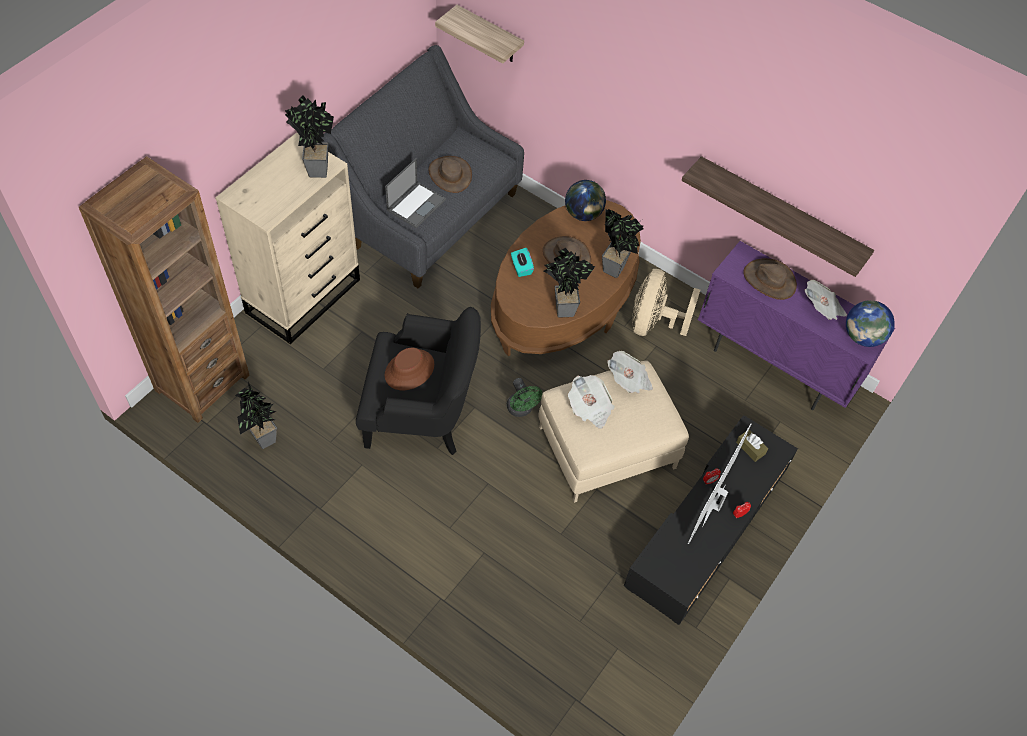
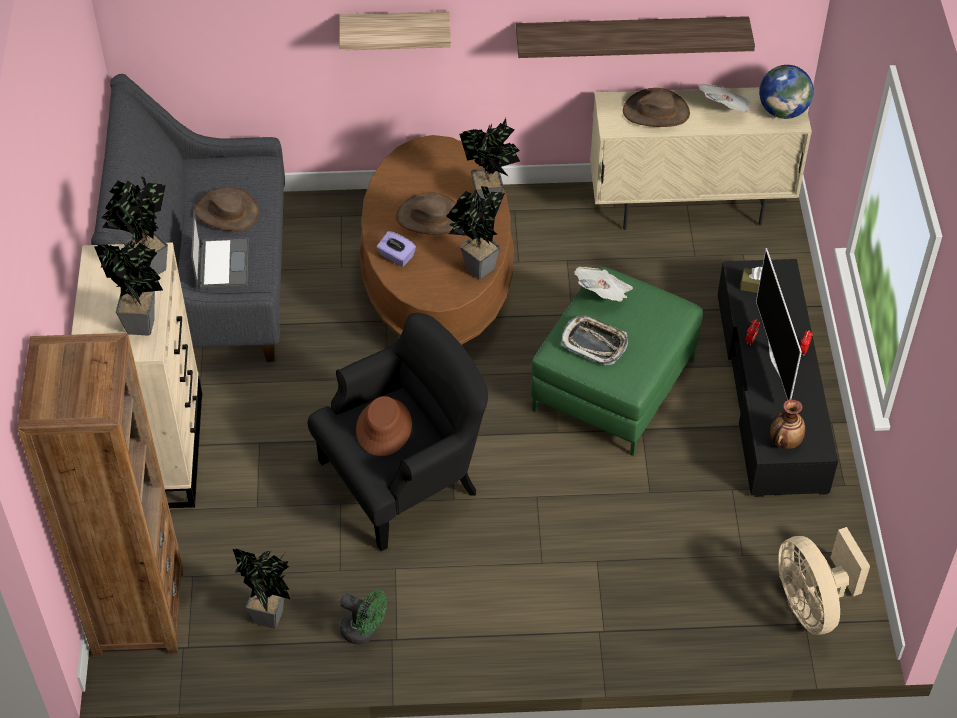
camera: 35 degrees left, 5 degrees down
(277, 205) = (145, 328): none -> potted plant
(489, 35) = (189, 26): shelf -> shelf (395, 29)
(521, 268) = (396, 256): turquoise tissue box -> purple tissue box
(521, 410) = (499, 407): green fan -> green fan (364, 631)
(583, 214) = (404, 166): globe -> none
(590, 408) = (594, 343): newspaper -> tray
(607, 447) = (614, 385): beige ottoman -> green ottoman
(653, 323) = (543, 241): beige fan -> beige fan (811, 604)
(664, 566) = (784, 441): none -> vase
(774, 365) = (689, 207): purple cabinet -> beige cabinet

